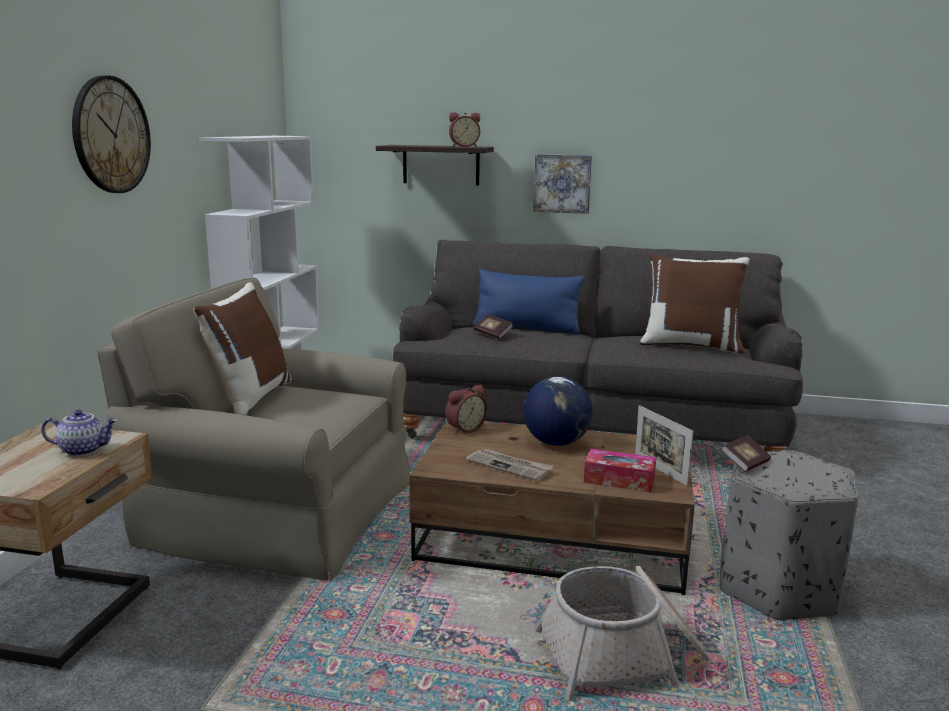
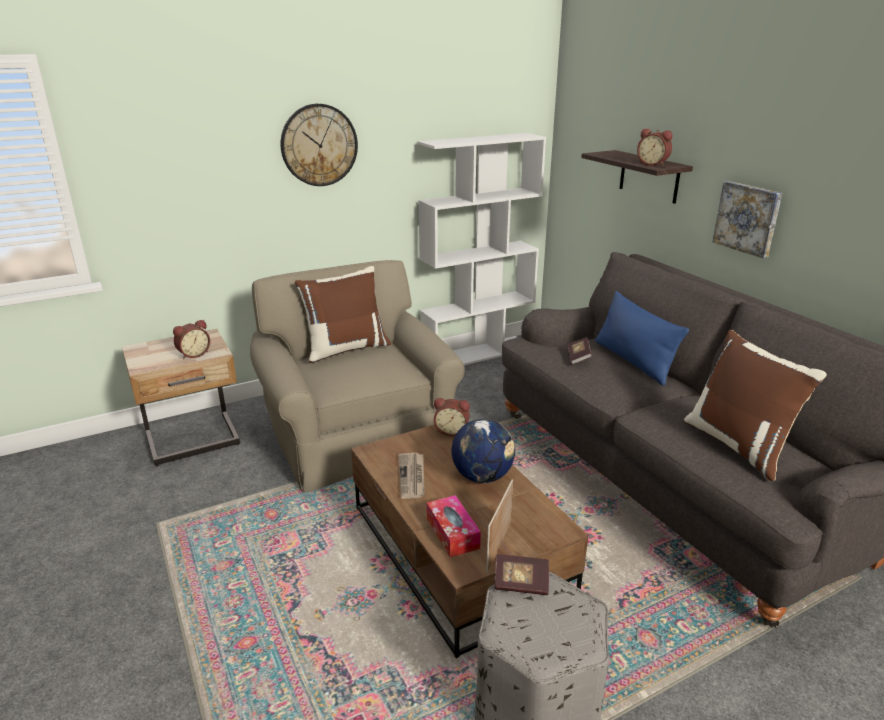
camera: 50 degrees right, 10 degrees up
(83, 450) = (193, 354): teapot -> alarm clock
(623, 656) = (341, 660): basket -> none

